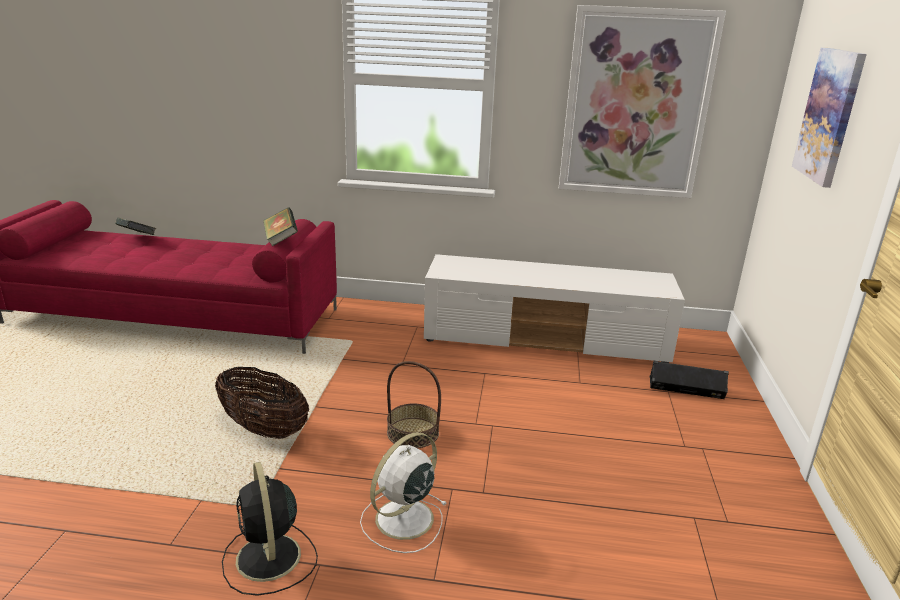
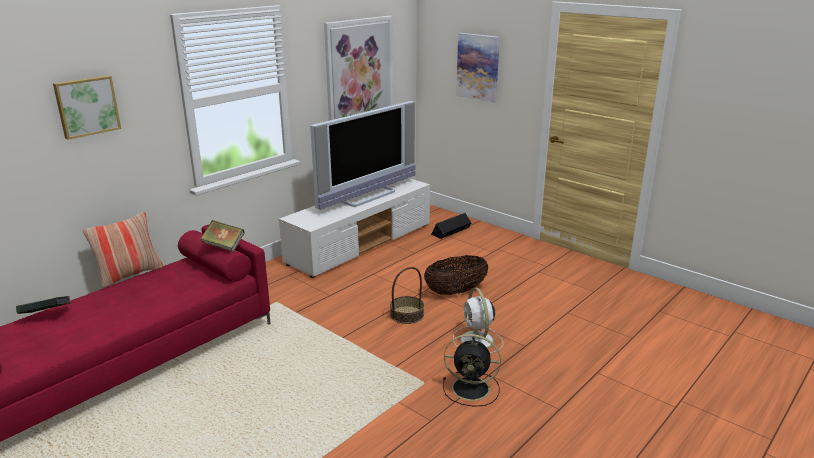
camera: 55 degrees left, 0 degrees up
(237, 53) = (87, 106): none -> picture
(238, 239) = (129, 274): none -> pillow
(264, 429) = (346, 362): basket -> basket (455, 291)
(572, 276) = (368, 196): none -> television

